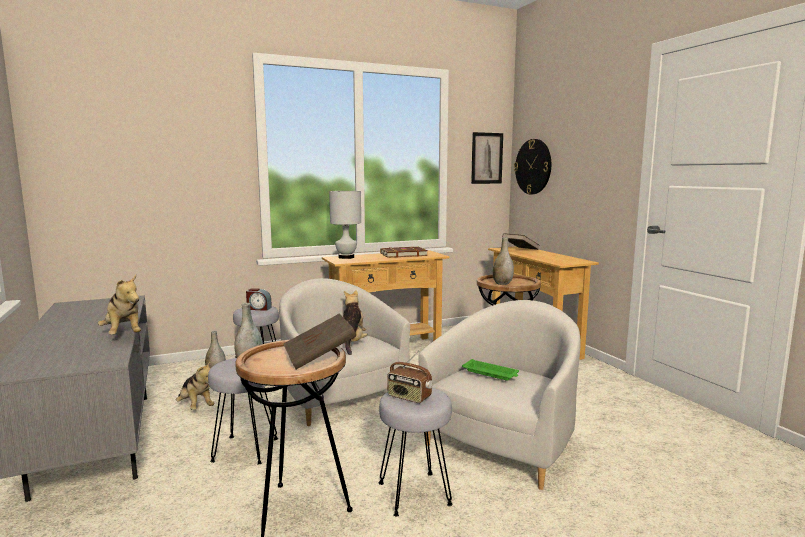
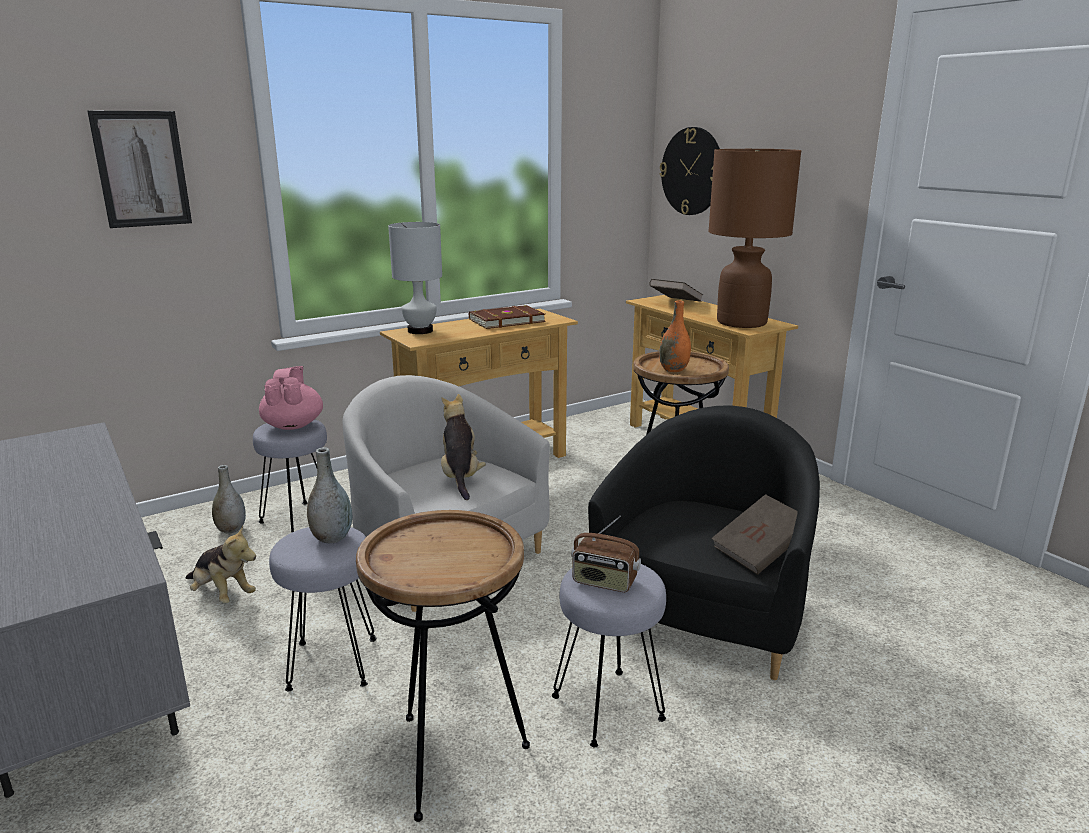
camera: 10 degrees left, 10 degrees up
(123, 334) = (120, 514): plush toy -> none
(258, 308) = (293, 425): alarm clock -> pink teapot
(319, 357) = (481, 544): brown book -> brown book (760, 552)
(487, 158) = (619, 156): picture -> picture (141, 169)
(491, 373) = (688, 519): green tray -> none
(502, 283) = (673, 370): grey vase -> orange vase
(503, 443) = (704, 612): white armchair -> black armchair
(559, 259) = (741, 322): none -> brown table lamp

